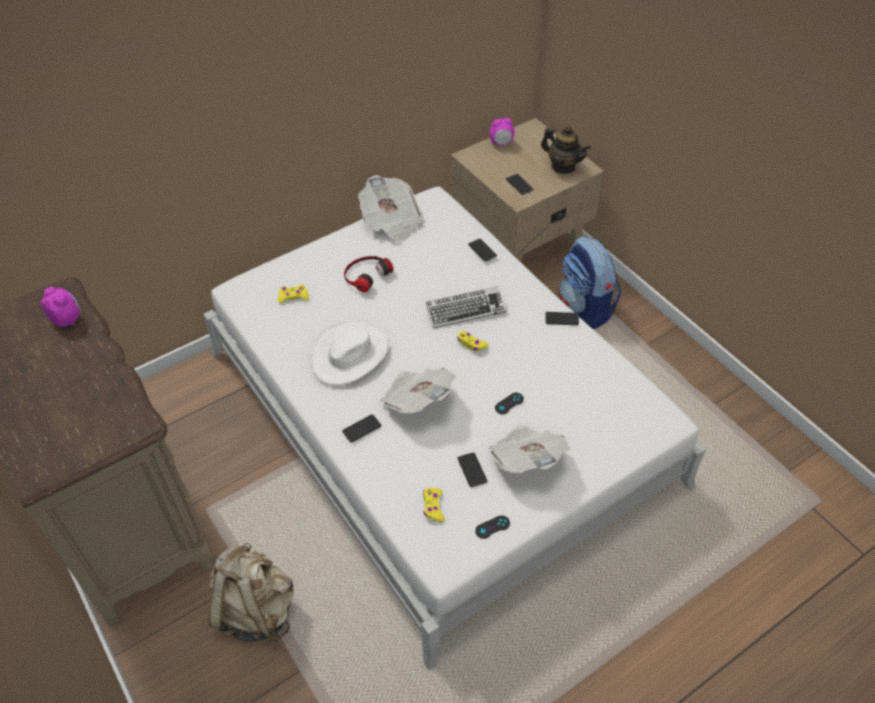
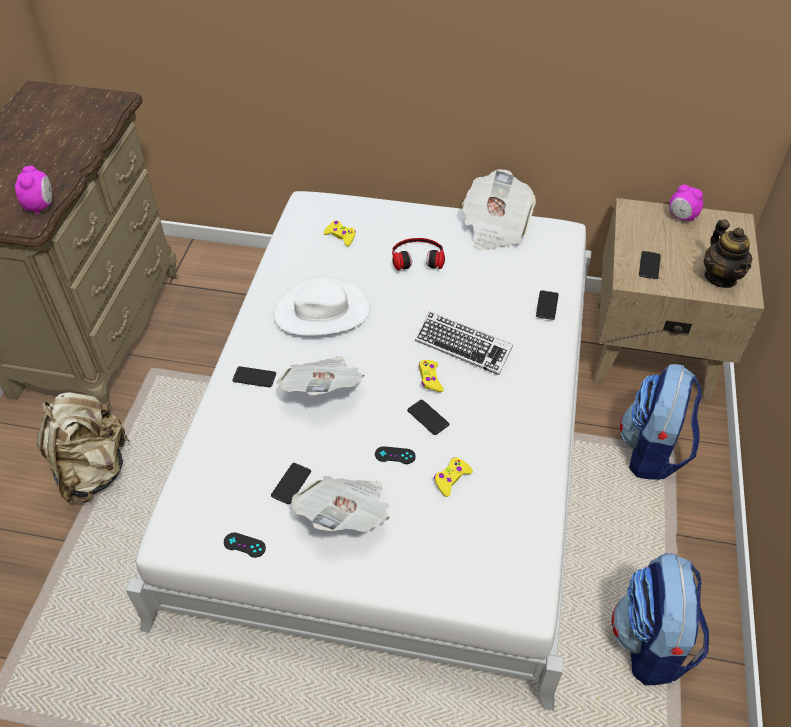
camera: 45 degrees right, 0 degrees up
(67, 319) = (93, 121): alarm clock -> alarm clock (41, 206)
(433, 507) = (224, 485): yellow game controller -> yellow game controller (451, 479)
(561, 319) = (545, 421): phone -> phone (428, 417)
(697, 411) = (650, 642): none -> backpack

